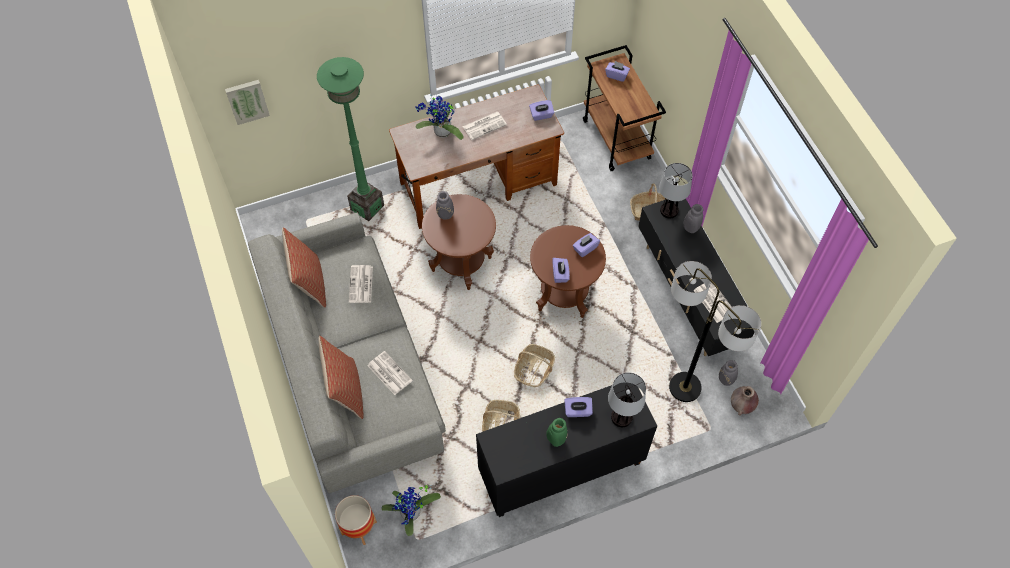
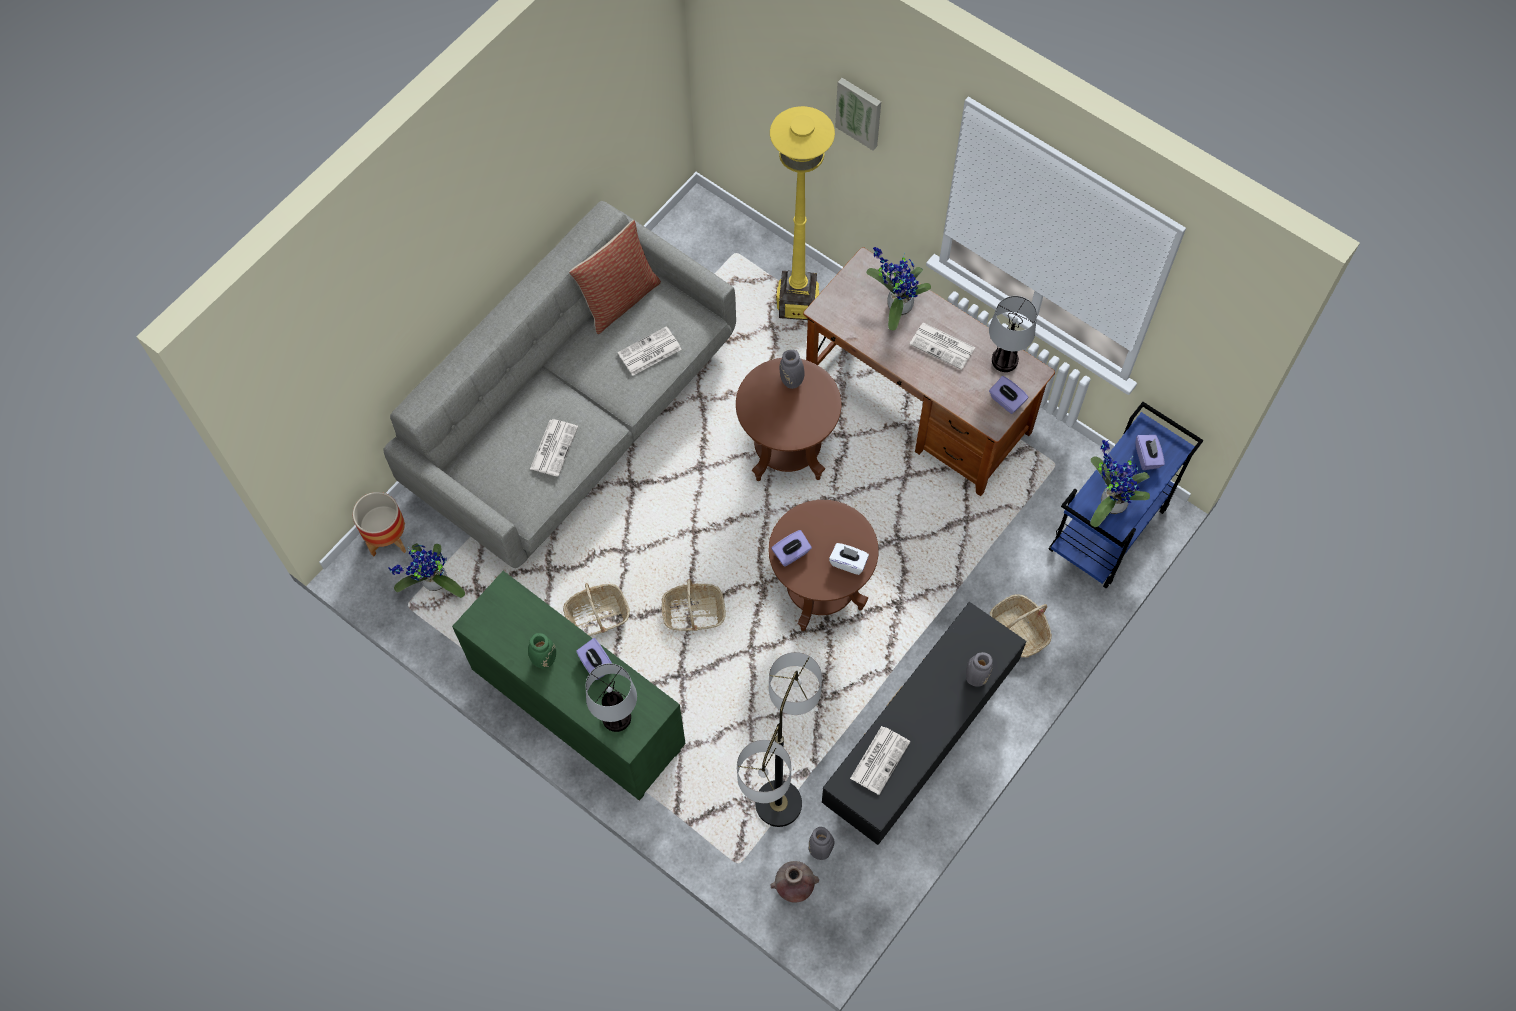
camera: 60 degrees right, 5 degrees up
(247, 101) = (738, 72): picture -> picture (859, 112)
(345, 390) = (507, 417): pillow -> none
(367, 207) = (797, 304): green floor lamp -> yellow floor lamp
(560, 471) = (578, 714): black cabinet -> green cabinet
(585, 248) = (848, 563): purple tissue box -> white tissue box
(617, 140) = (1108, 531): brown cart -> blue cart
(632, 105) = (1109, 501): none -> potted plant
(669, 211) = (985, 637): table lamp -> table lamp (1004, 361)

